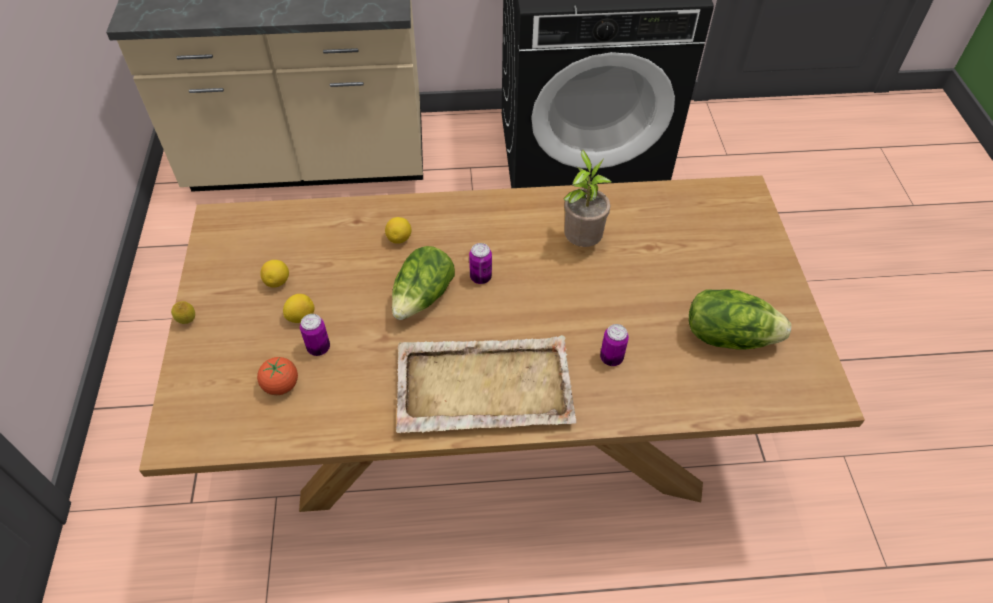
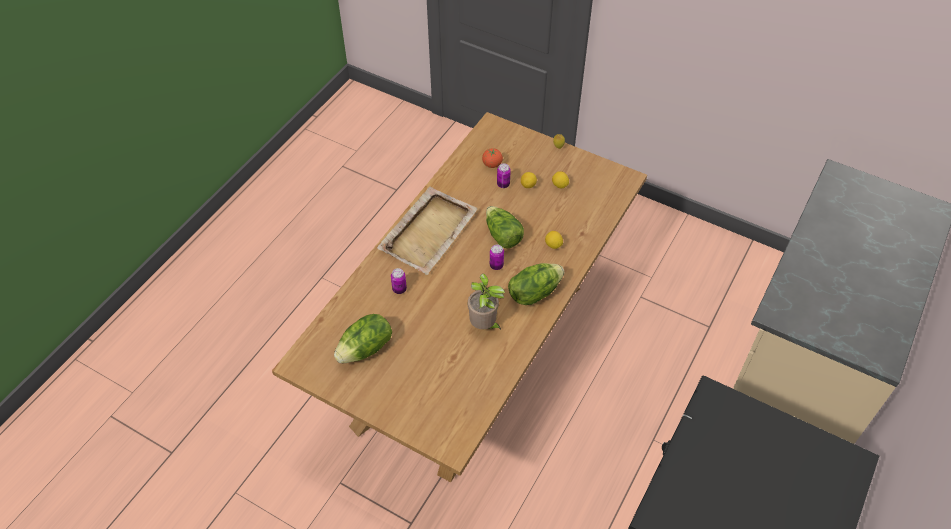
camera: 125 degrees right, 0 degrees up
(492, 222) = (534, 292): none -> lettuce

